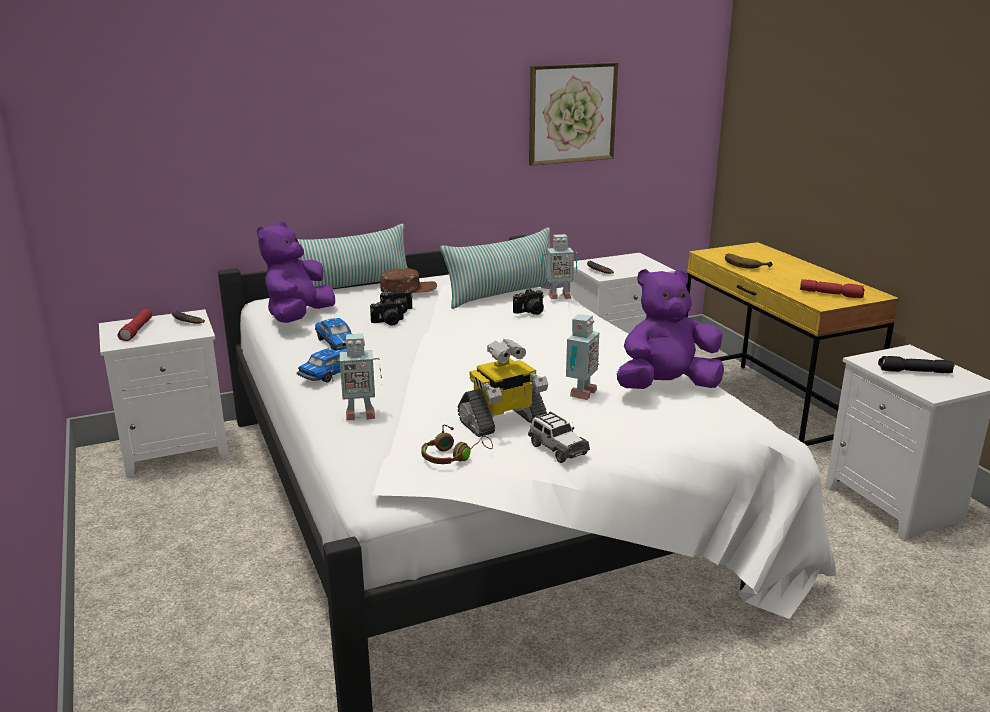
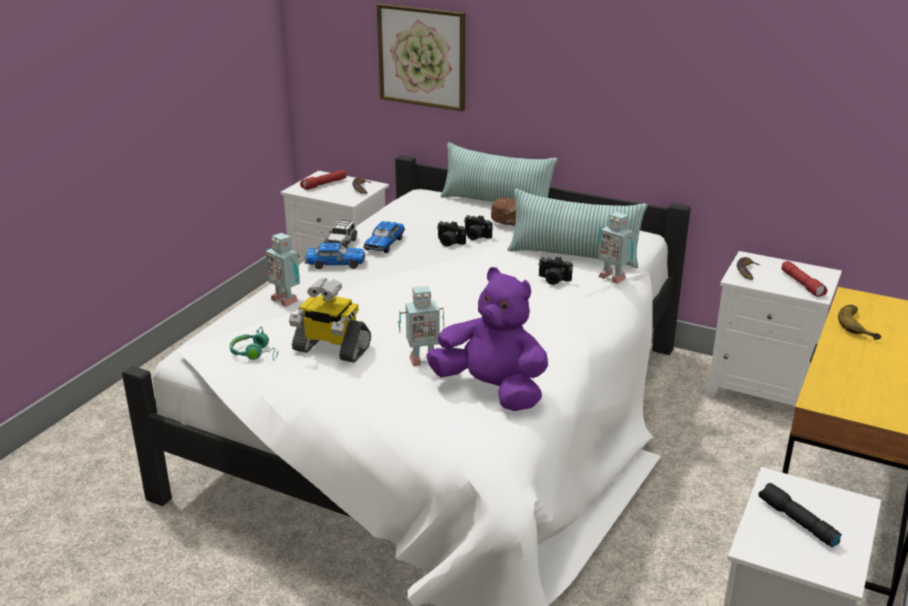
camera: 50 degrees right, 5 degrees up
(298, 317) = (407, 213): purple plush toy -> none
(453, 456) = (256, 353): brown headphones -> turquoise headphones
(557, 449) = (314, 385): toy car -> toy car (341, 244)
(572, 113) = (770, 85): picture -> picture (422, 56)
(831, 294) = (862, 398): red flashlight -> red flashlight (802, 284)

